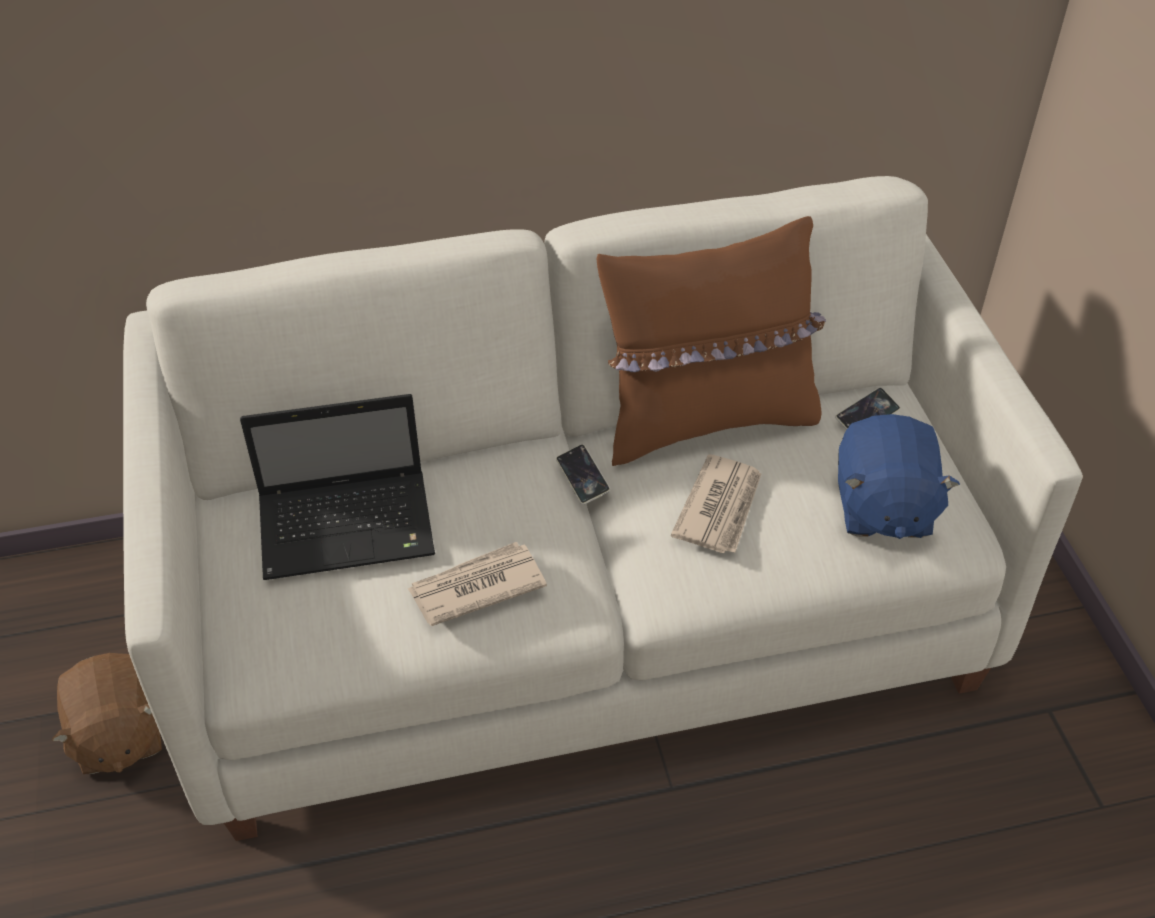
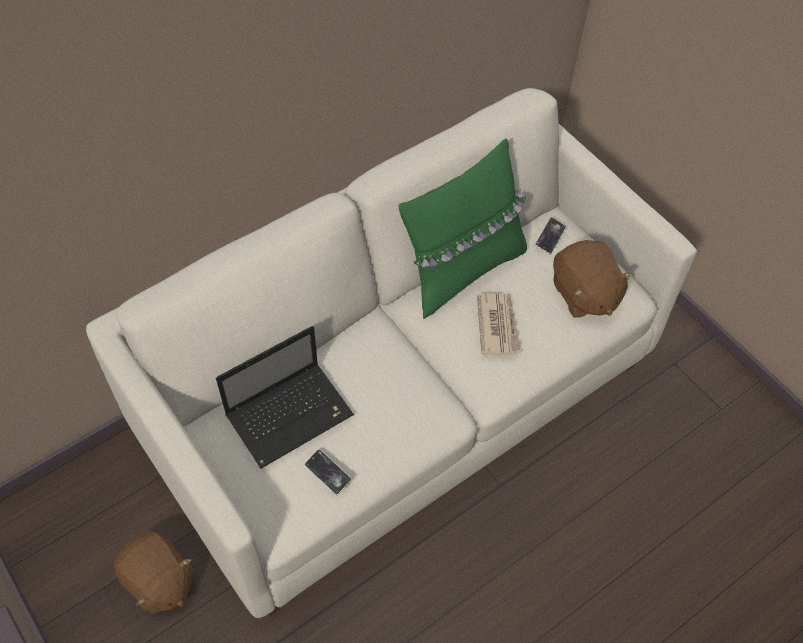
camera: 25 degrees left, 10 degrees up
(475, 587) = (387, 426): newspaper -> none
(582, 477) = (409, 332): phone -> phone (328, 473)
(706, 420) = (462, 270): brown pillow -> green pillow
(882, 507) = (584, 294): blue plush toy -> brown plush toy

